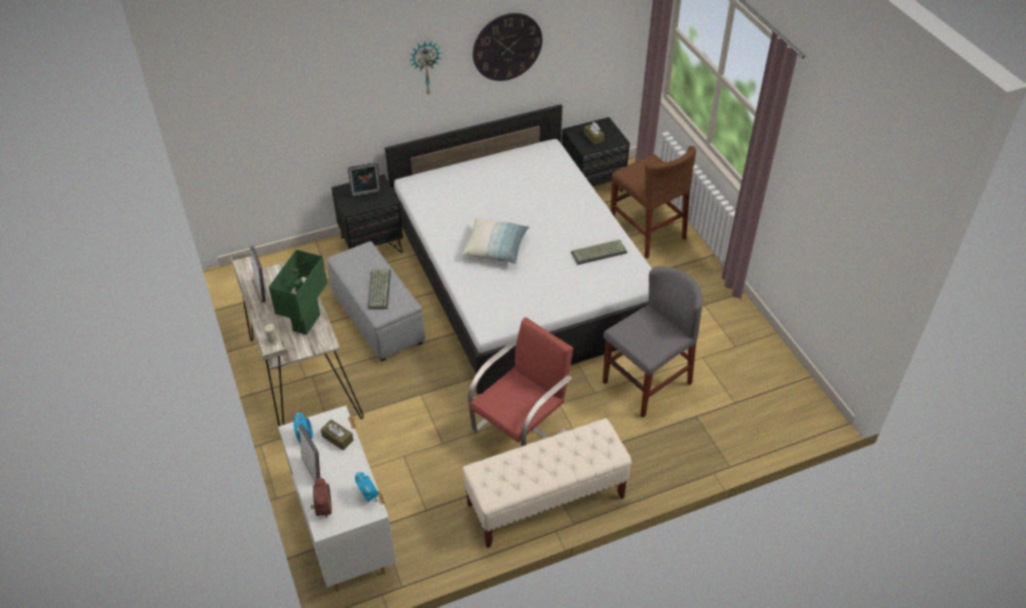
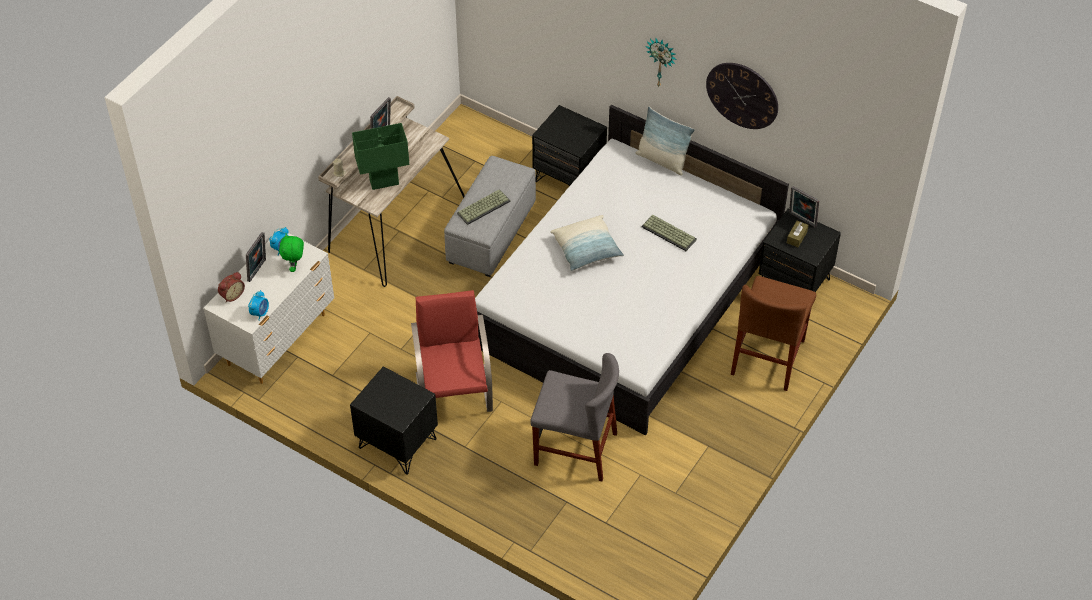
camera: 55 degrees right, 5 degrees up
(337, 438) = (295, 267): brown tissue box -> green plush toy
(366, 195) = (570, 131): picture frame -> picture frame (801, 220)
(448, 165) = (662, 160): none -> pillow
(521, 430) = (454, 391): red chair -> red chair turned 105 degrees counterclockwise
(545, 501) = (397, 444): beige bench -> black nightstand
(599, 252) = (646, 320): keyboard -> keyboard (670, 233)

